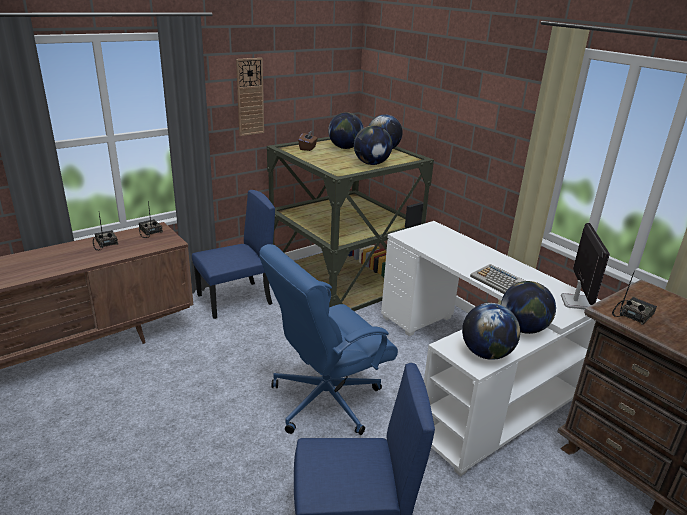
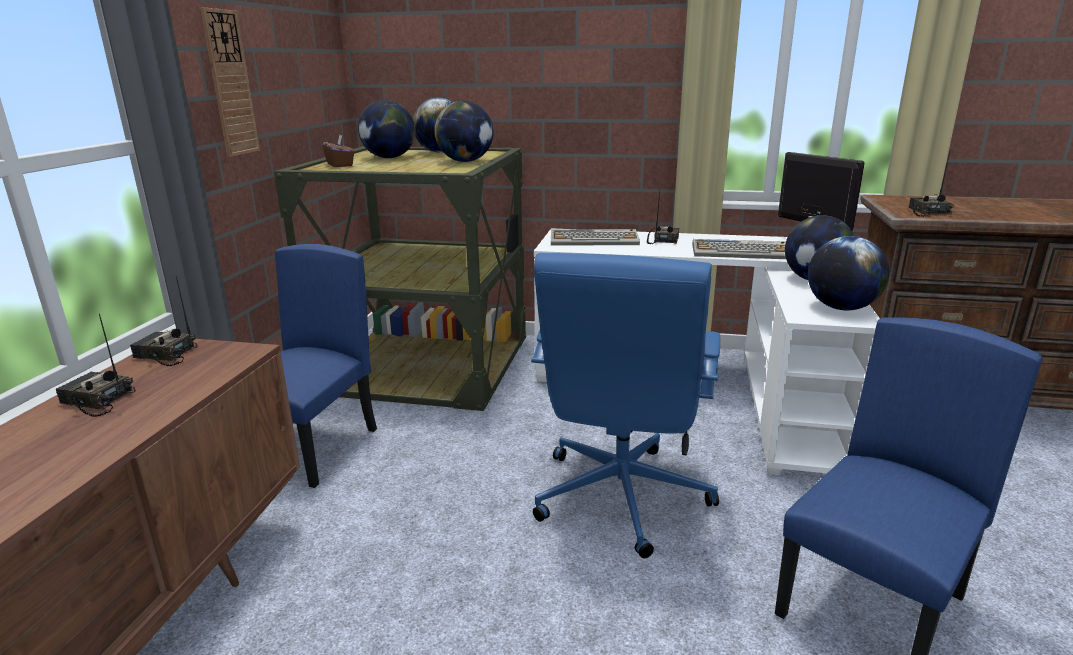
camera: 40 degrees left, 5 degrees down
(438, 239) = (595, 240): none -> keyboard
(480, 257) = (663, 240): none -> radio

